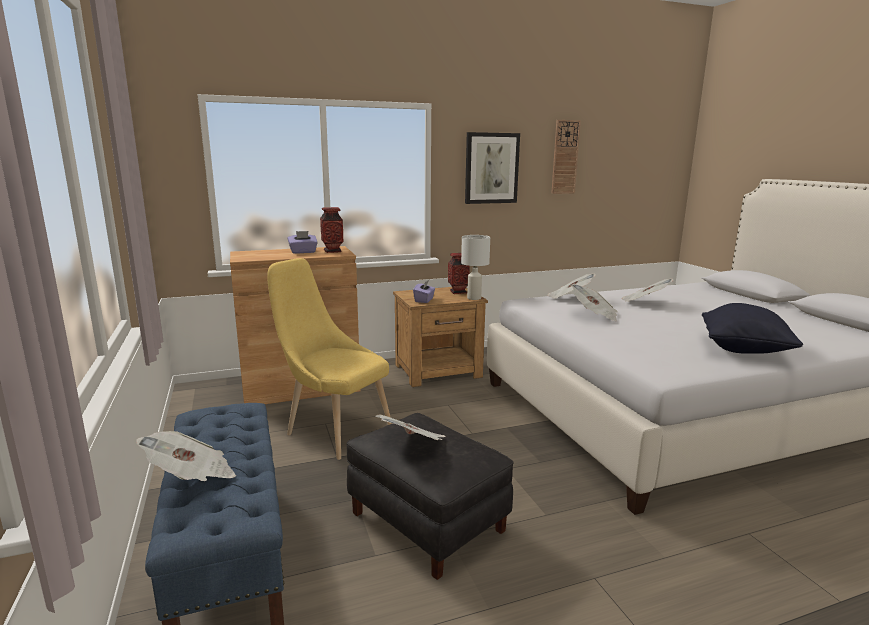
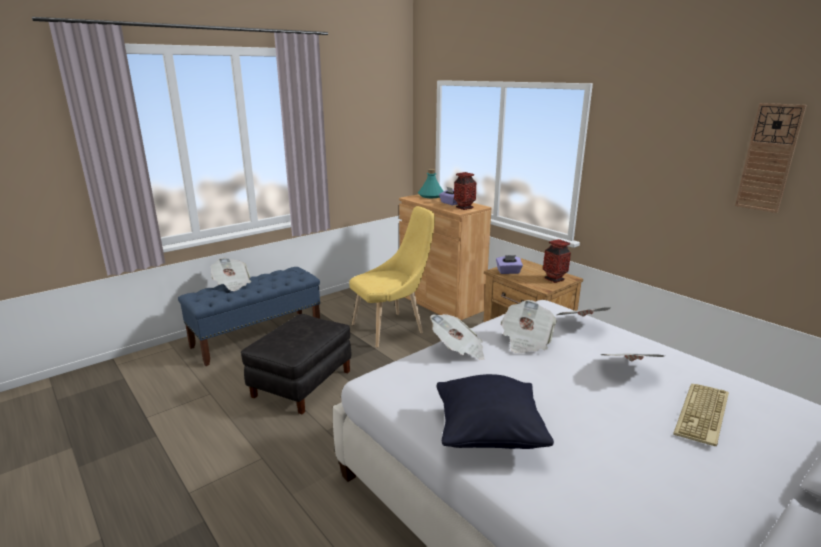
camera: 70 degrees right, 5 degrees up
(252, 253) = (431, 195): none -> turquoise bottle
(334, 429) = (392, 328): yellow chair -> yellow chair turned 45 degrees clockwise
(413, 445) = (295, 329): newspaper -> newspaper (458, 350)
(473, 298) = (542, 287): white table lamp -> none
(491, 168) = (651, 159): picture -> none
(699, 301) = (703, 415): none -> keyboard

